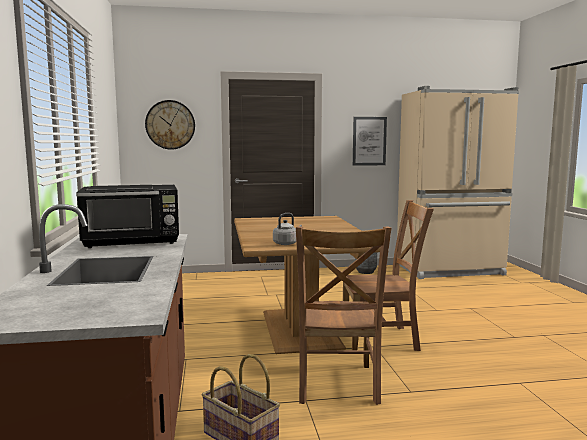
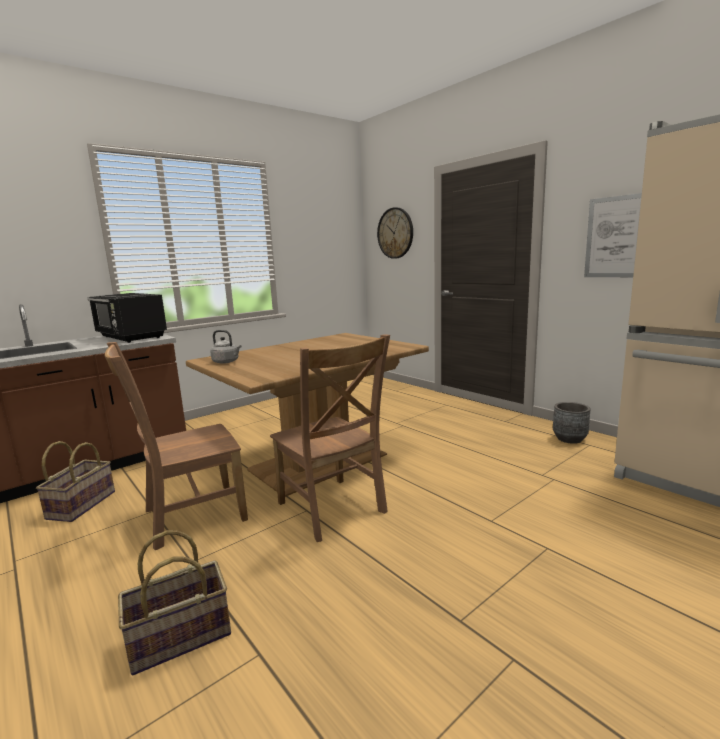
camera: 60 degrees right, 5 degrees up
(496, 403) = (180, 638): none -> basket

